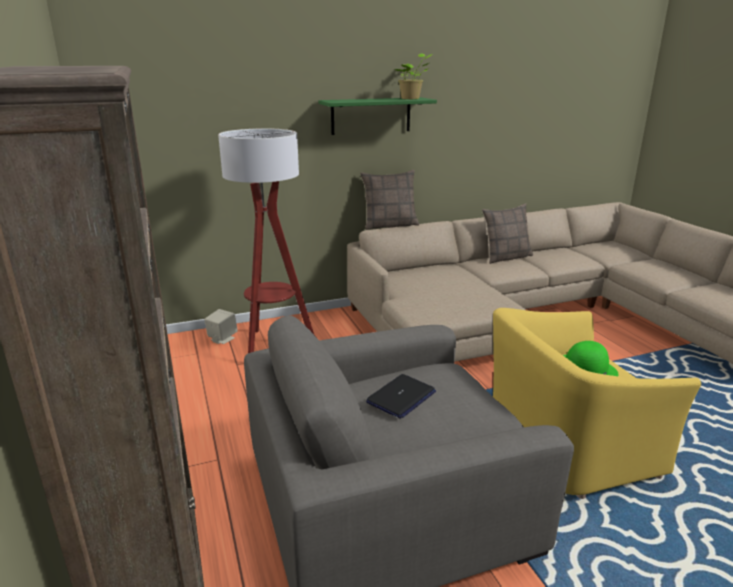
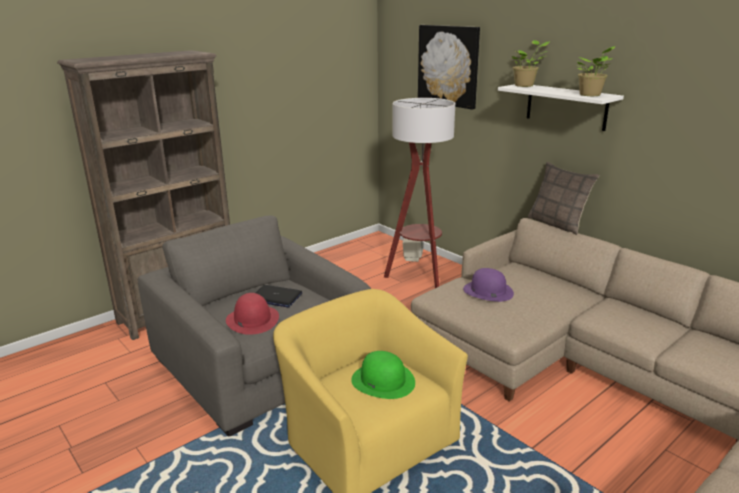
camera: 70 degrees right, 0 degrees up
(215, 91) = (448, 66): none -> picture
(337, 100) = (525, 85): none -> potted plant
(371, 116) = (566, 106): green shelf -> white shelf
(433, 294) = (488, 291): none -> purple hat
(456, 422) = (252, 319): none -> red hat
(506, 257) = (659, 319): pillow -> none

